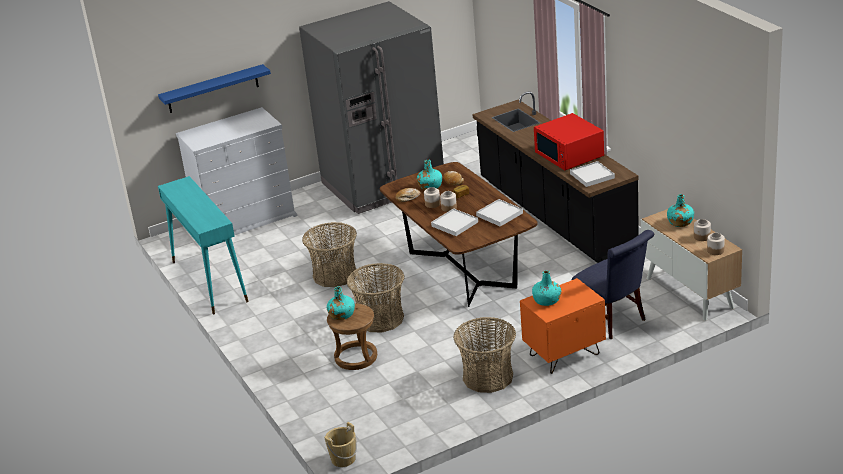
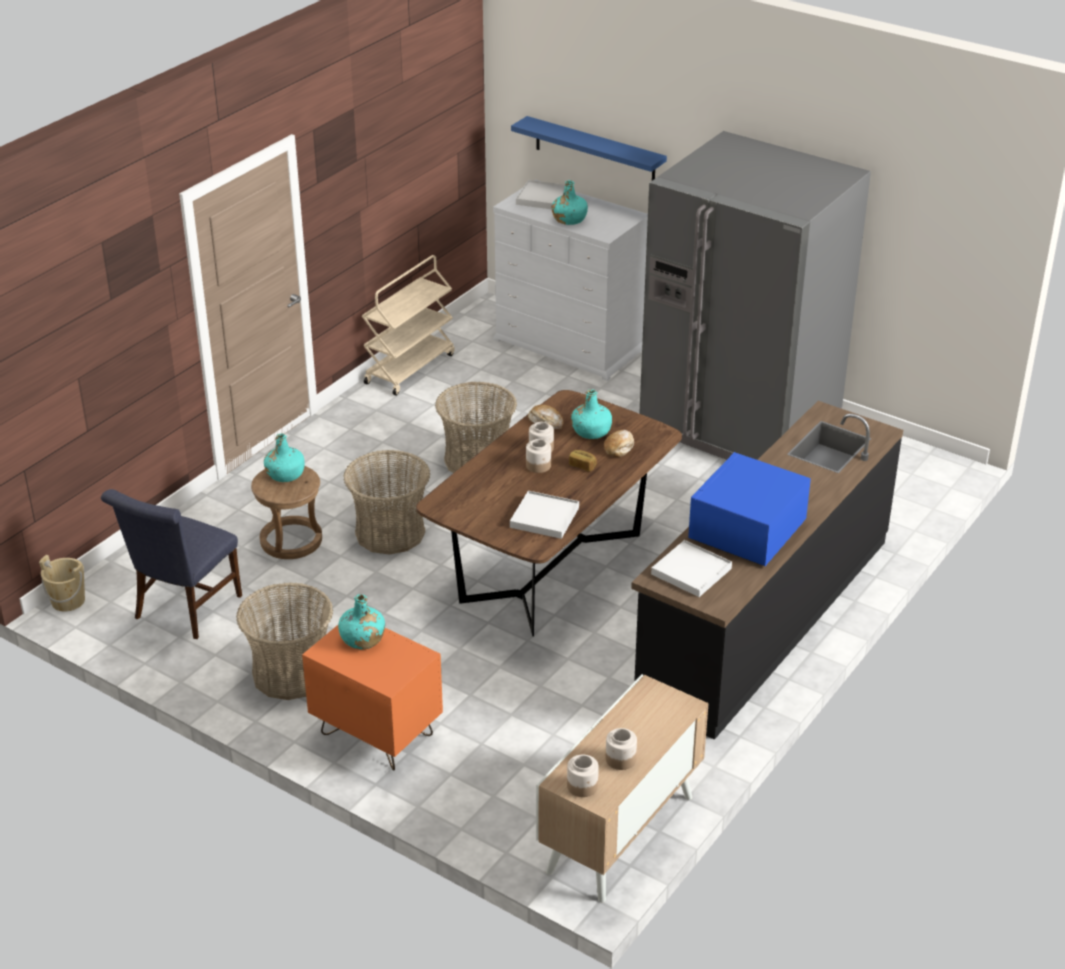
camera: 60 degrees right, 5 degrees up
(209, 281) = (409, 368): turquoise console table -> beige cart
(454, 224) = (494, 484): white tray -> white tray (543, 198)
(569, 155) = (746, 530): red microwave -> blue microwave
(613, 321) = (493, 764): blue chair -> blue chair (184, 610)
(680, 222) = (655, 722): turquoise bottle -> turquoise bottle (569, 219)

